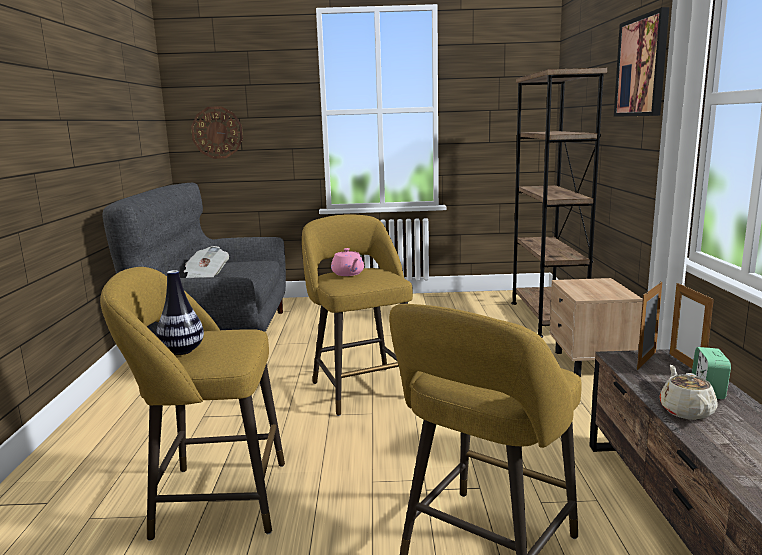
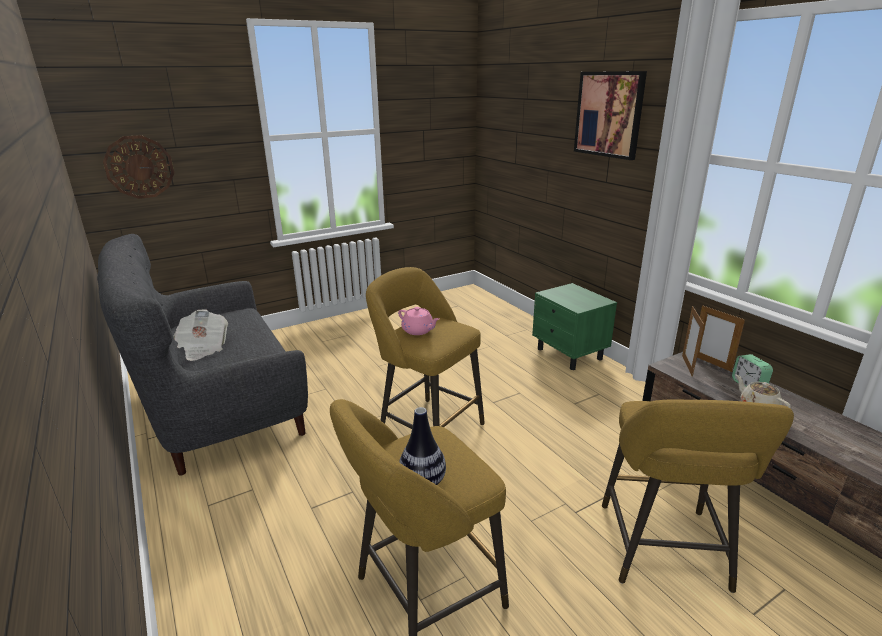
camera: 30 degrees left, 10 degrees up
(547, 318) = (500, 315): brown bookcase -> none
(589, 363) = (569, 354): beige nightstand -> green nightstand

